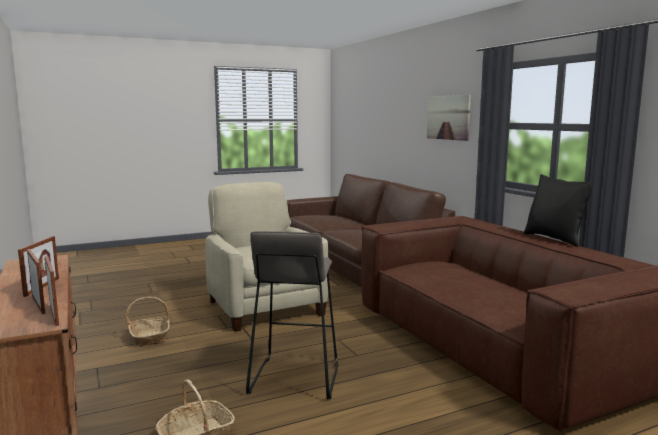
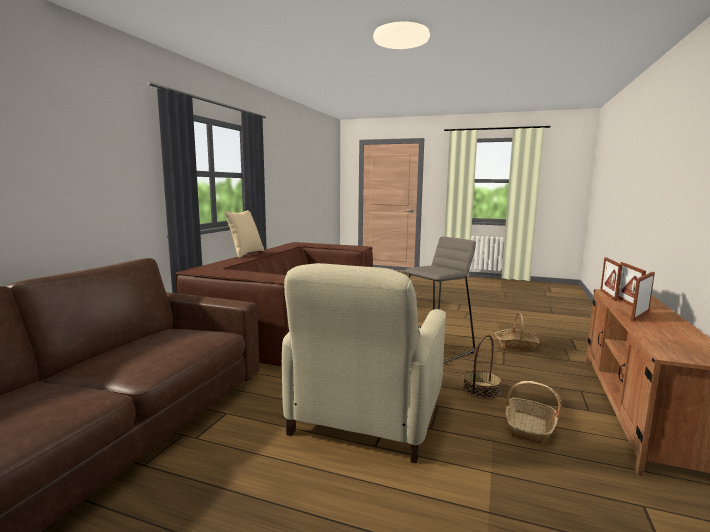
camera: 135 degrees left, 0 degrees up
(202, 351) = (481, 390): none -> basket
(448, 117) = (85, 159): picture -> none
(555, 239) = (246, 254): black pillow -> beige pillow

